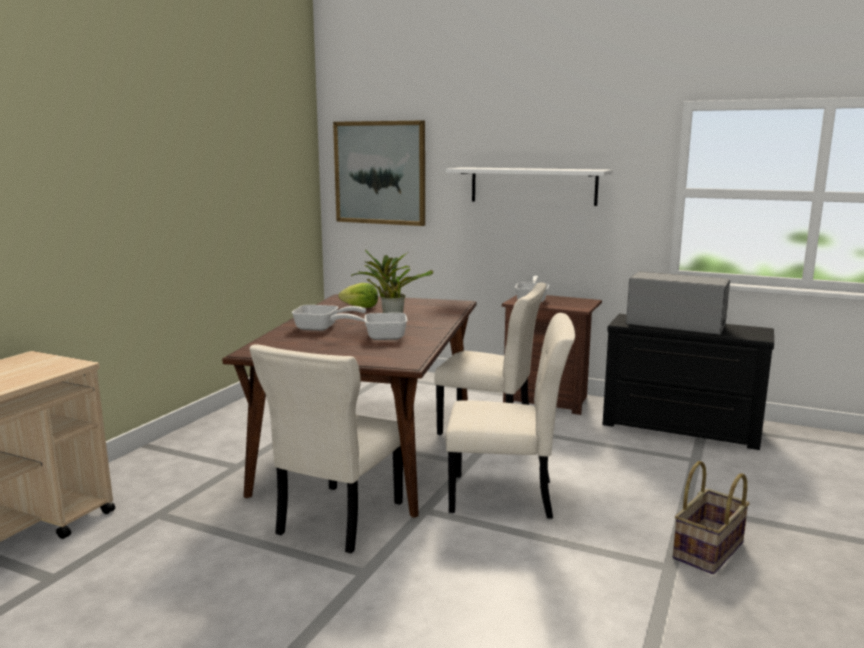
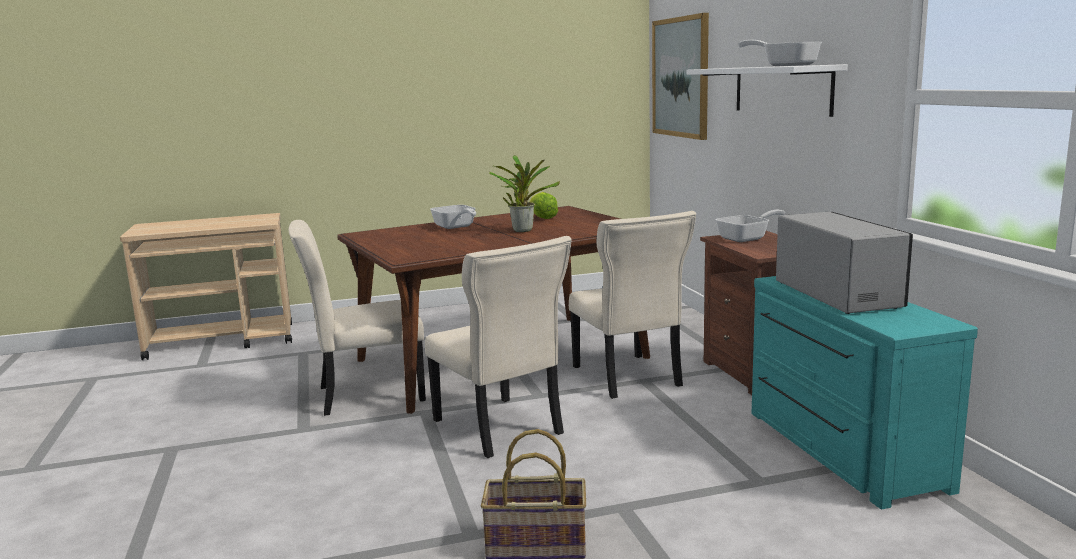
camera: 50 degrees right, 0 degrees up
(379, 336) = (463, 239): frying pan -> frying pan (785, 66)
(680, 428) = (838, 450): black dresser -> turquoise dresser

